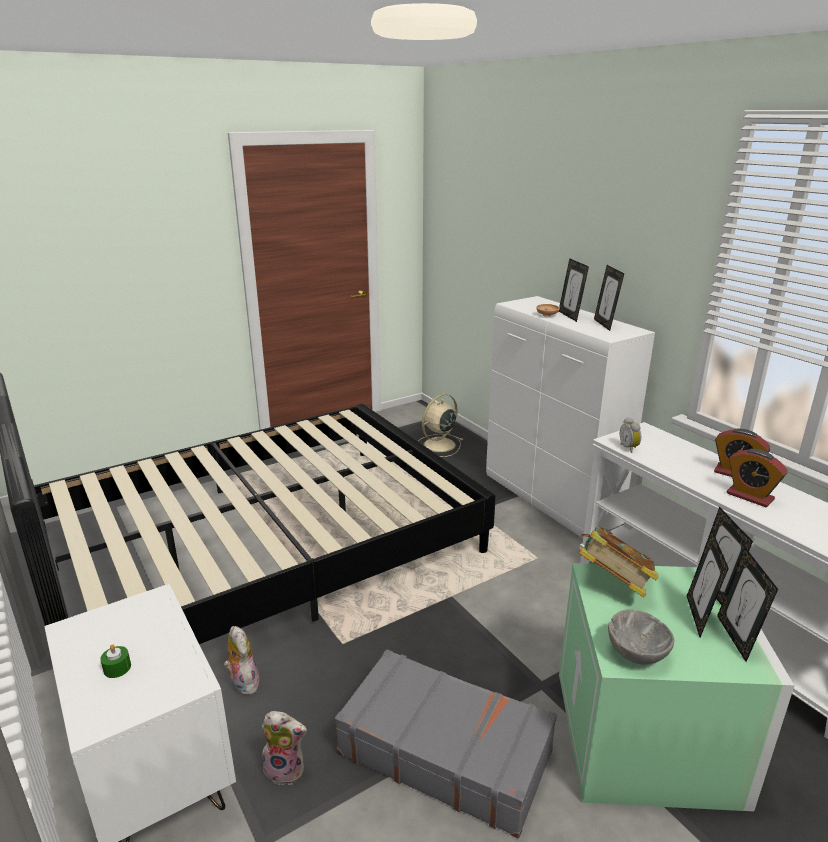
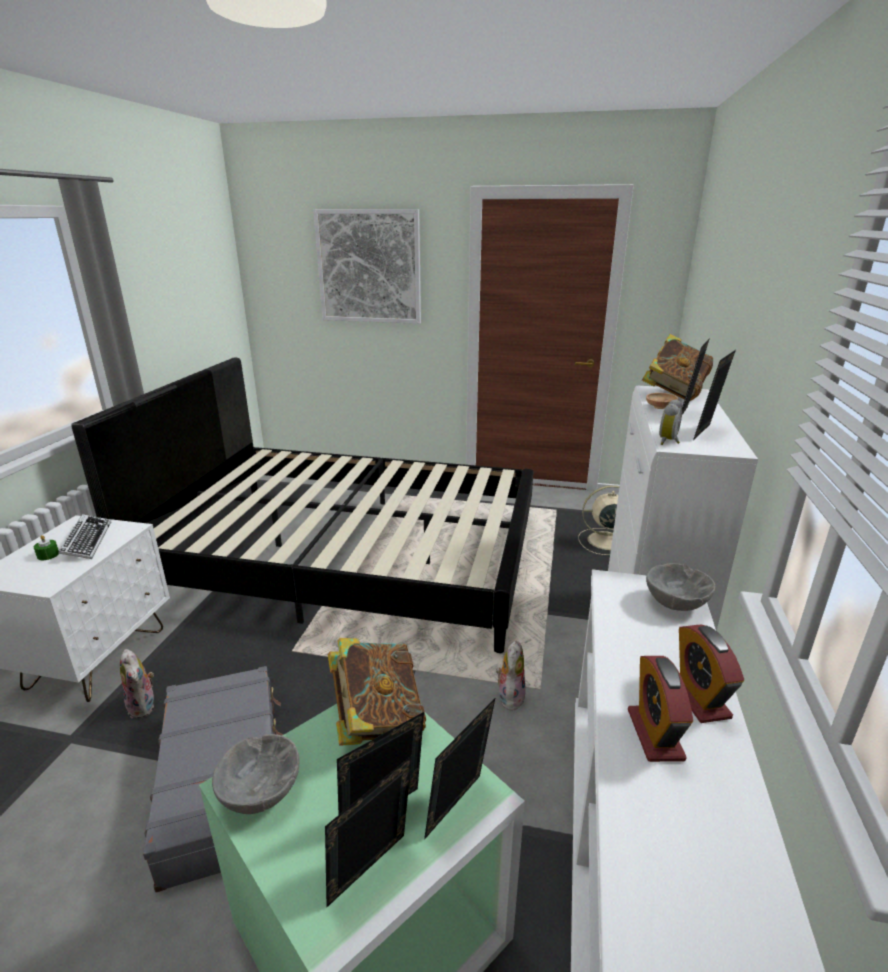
camera: 45 degrees right, 0 degrees up
(118, 228) = (369, 267): none -> picture
(132, 633) = (87, 541): none -> keyboard
(243, 682) = (210, 634): plush toy -> plush toy (509, 696)
(530, 303) = (674, 393): none -> book
(629, 448) = (613, 597): alarm clock -> alarm clock (669, 442)
(656, 437) = (675, 603): none -> grey bowl

